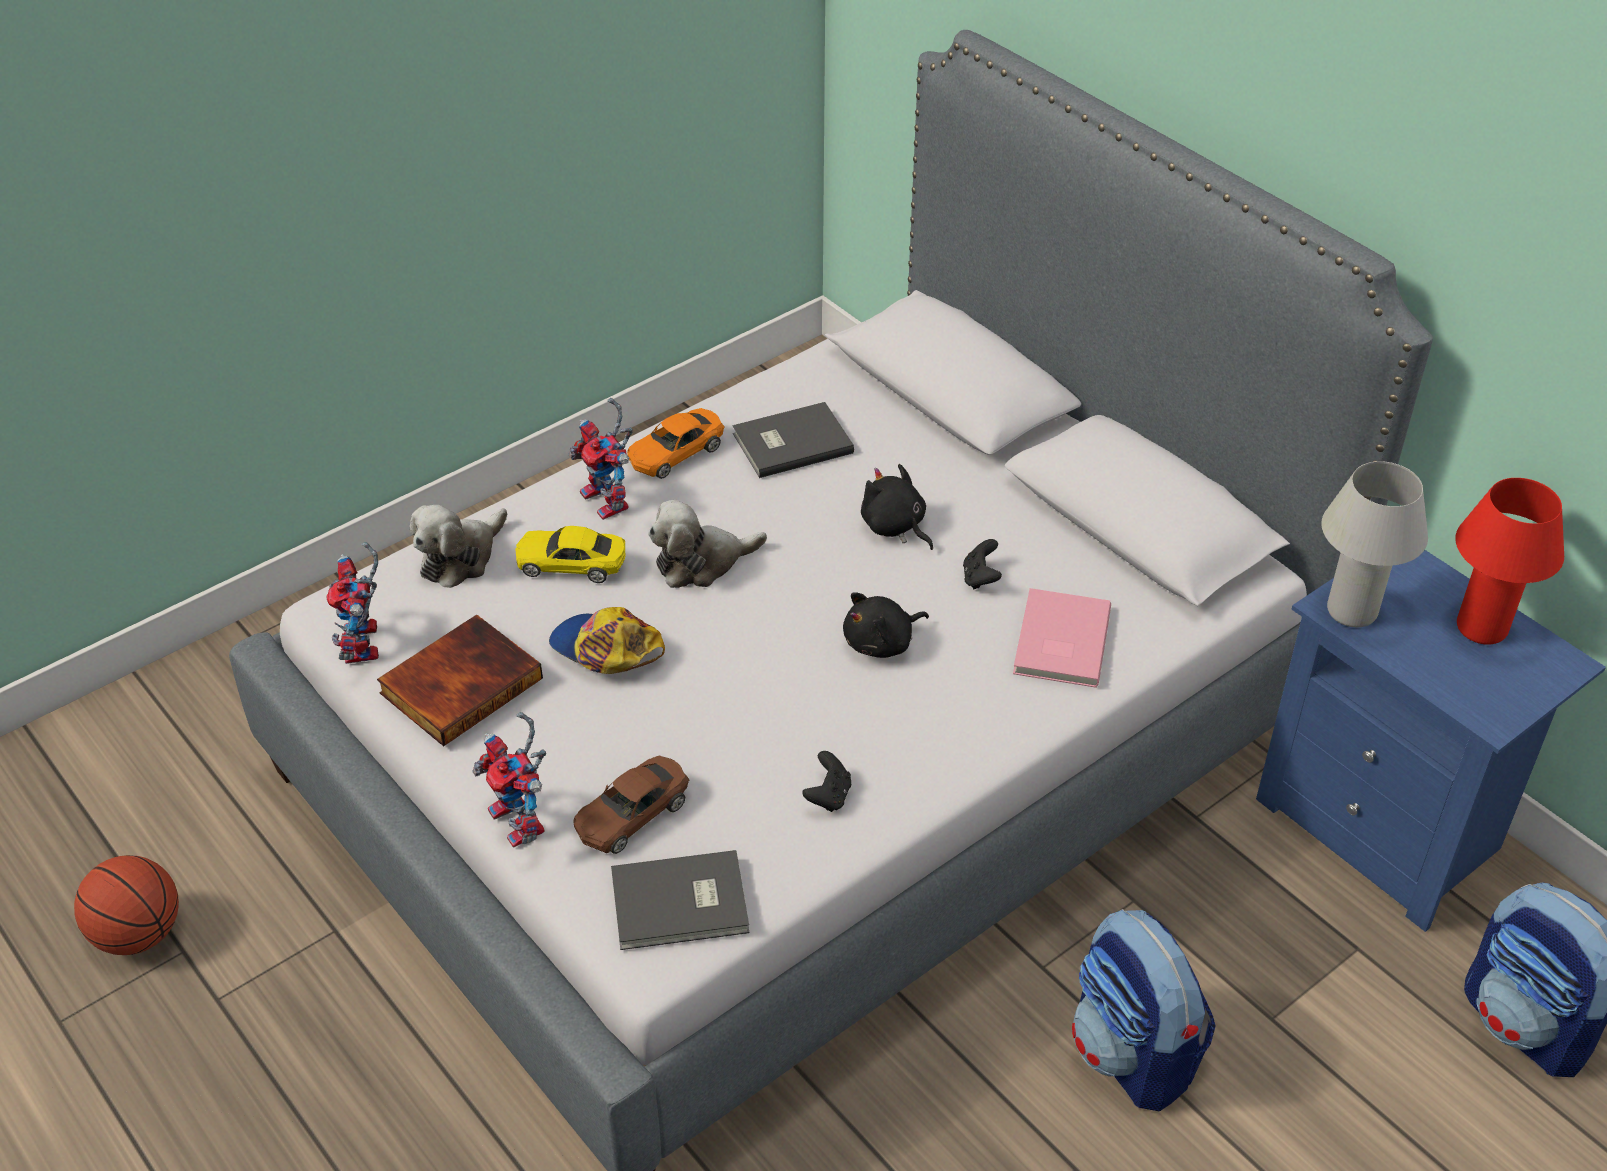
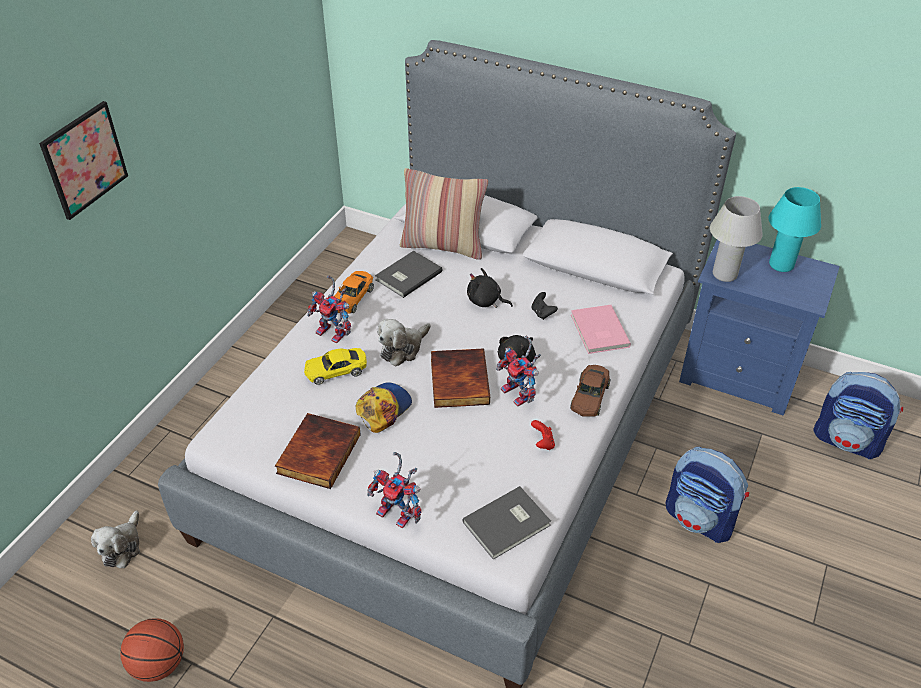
camera: 25 degrees left, 0 degrees up
(262, 105) = (84, 160): none -> picture
(366, 647) = (250, 451): toy robot -> toy robot (520, 395)
(460, 558) = (272, 387): plush toy -> plush toy (122, 546)
(605, 649) = (383, 408): cap -> cap turned 120 degrees clockwise
(632, 814) = (452, 488): brown toy car -> brown toy car (590, 396)
(755, 645) = (457, 381): none -> book
(828, 796) = (542, 443): black game controller -> red game controller
(886, 409) = (443, 246): none -> pillow
(1481, 628) = (781, 265): red table lamp -> turquoise table lamp

